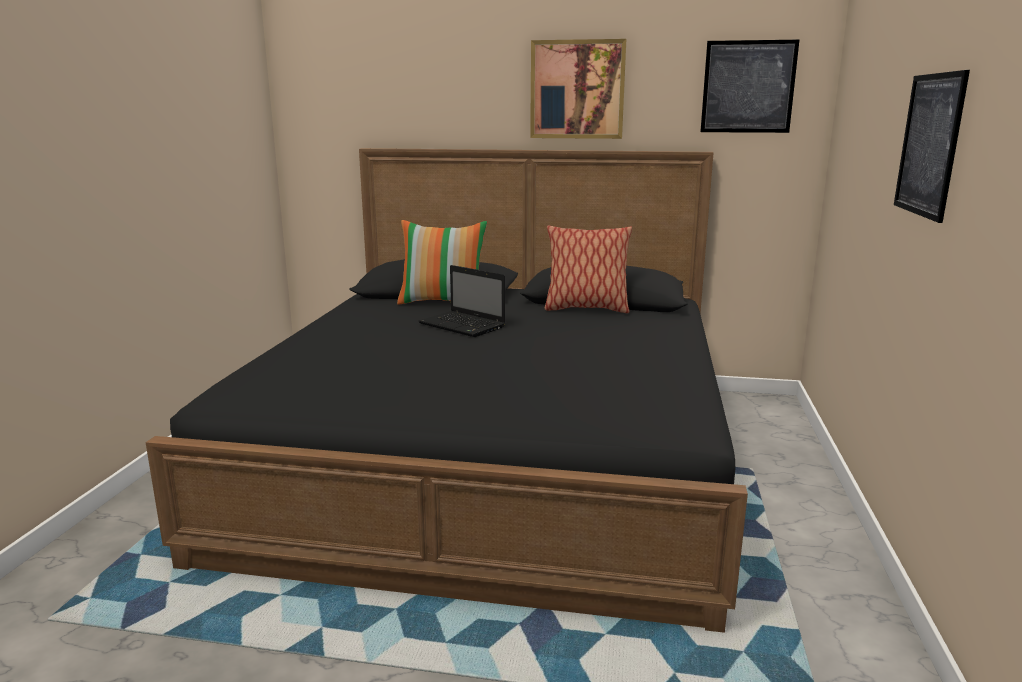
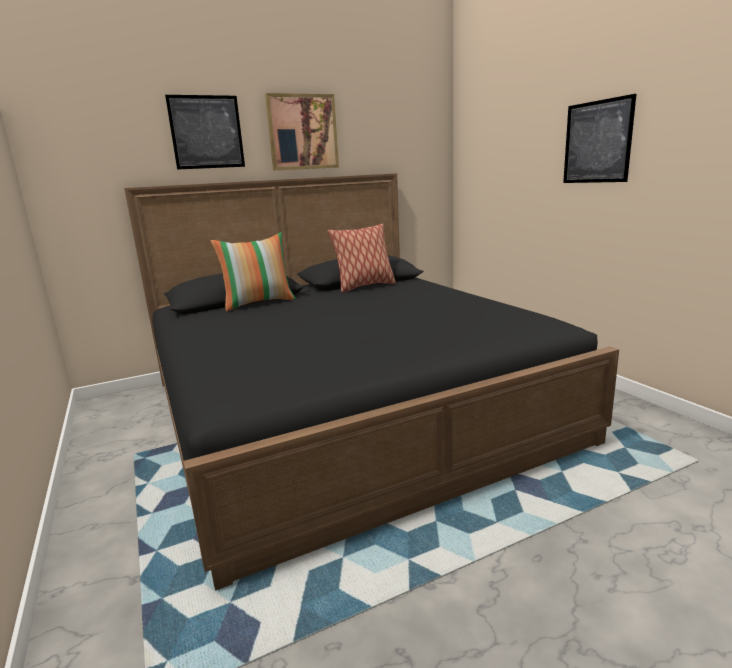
camera: 35 degrees left, 0 degrees up
(464, 326) = (312, 311): laptop -> none
(748, 87) = (408, 129): picture -> picture (206, 132)

